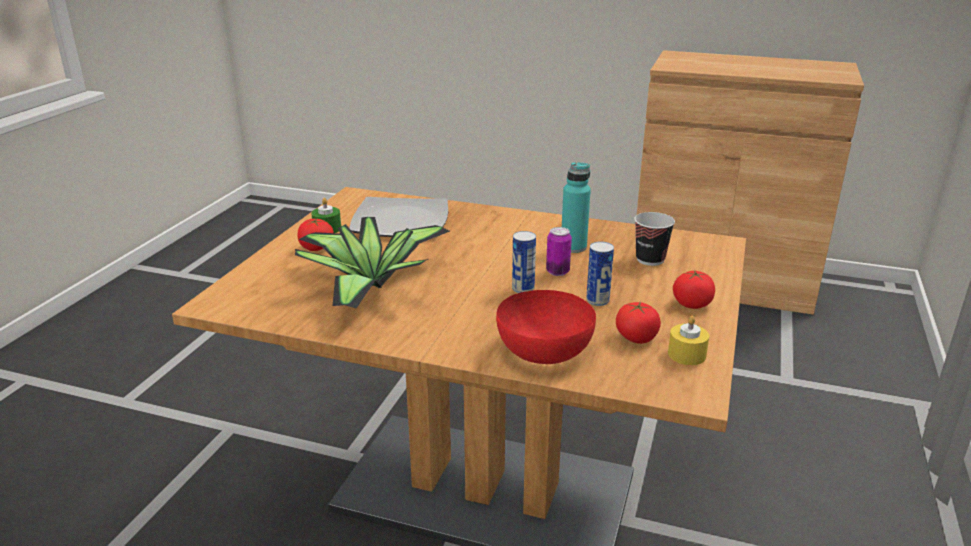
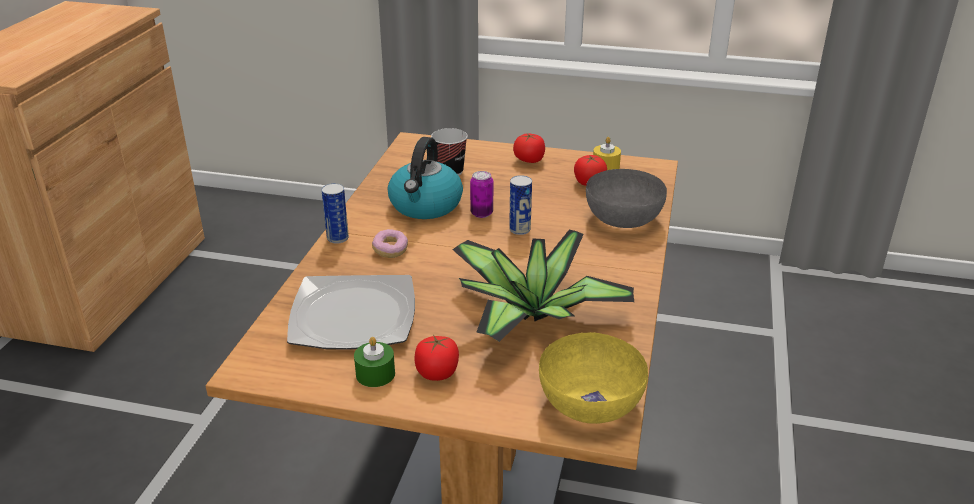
camera: 95 degrees left, 5 degrees up
(245, 300) = (589, 402): none -> yellow bowl
(492, 233) = (390, 250): none -> donut
(543, 351) = (624, 219): red bowl -> grey bowl
(573, 247) = (425, 206): turquoise bottle -> kettle
(597, 301) = (534, 196): can -> can (337, 238)

